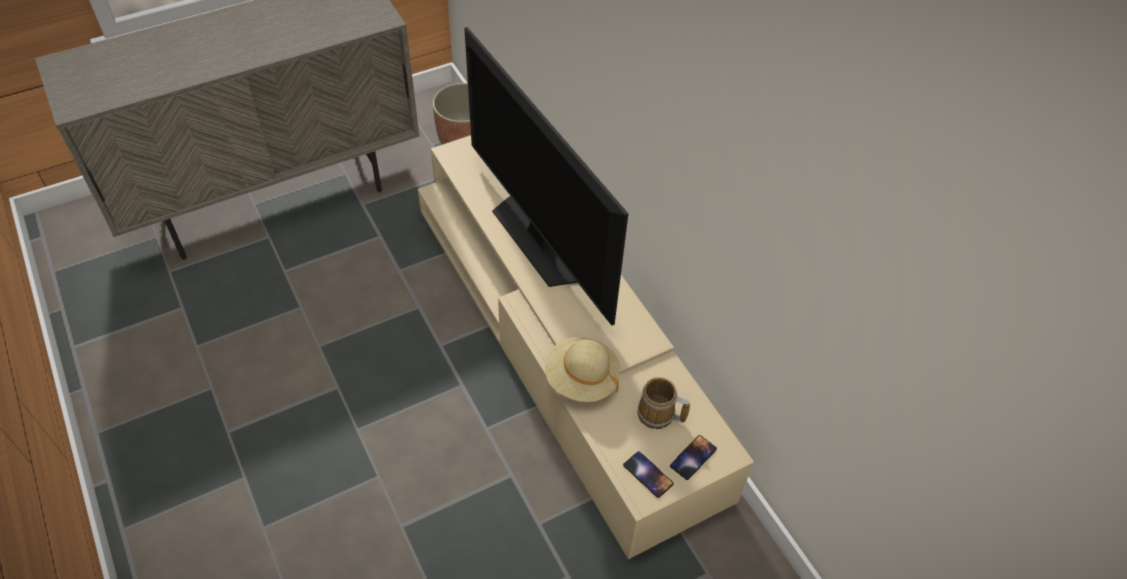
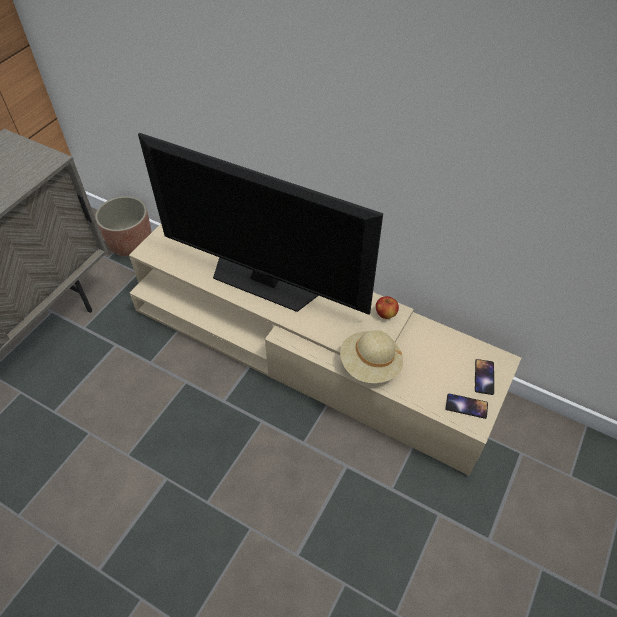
camera: 30 degrees left, 0 degrees up
(639, 337) = (386, 314): none -> apple
(658, 415) = (439, 361): mug -> none

